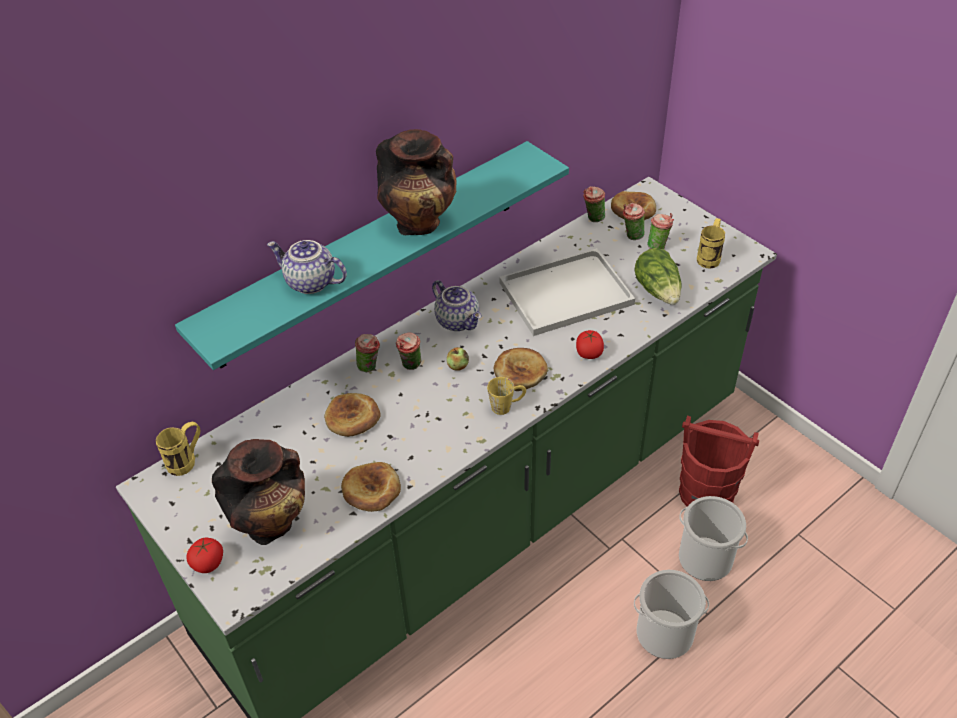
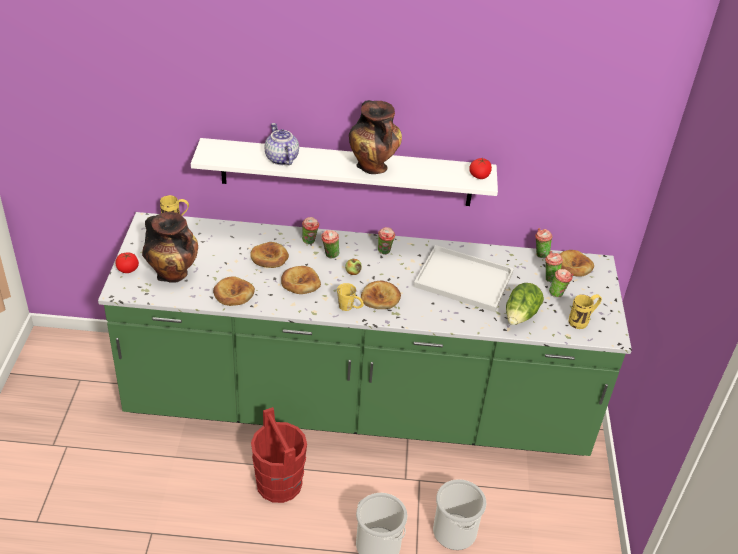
camera: 40 degrees right, 5 degrees down
(370, 253) = (346, 172): turquoise shelf -> white shelf
(422, 419) = (300, 282): none -> bread
(458, 321) = (385, 252): teapot -> cup
(589, 353) = (430, 316): tomato -> tomato (479, 176)
(705, 493) = (503, 500): red bucket -> red bucket (279, 483)

